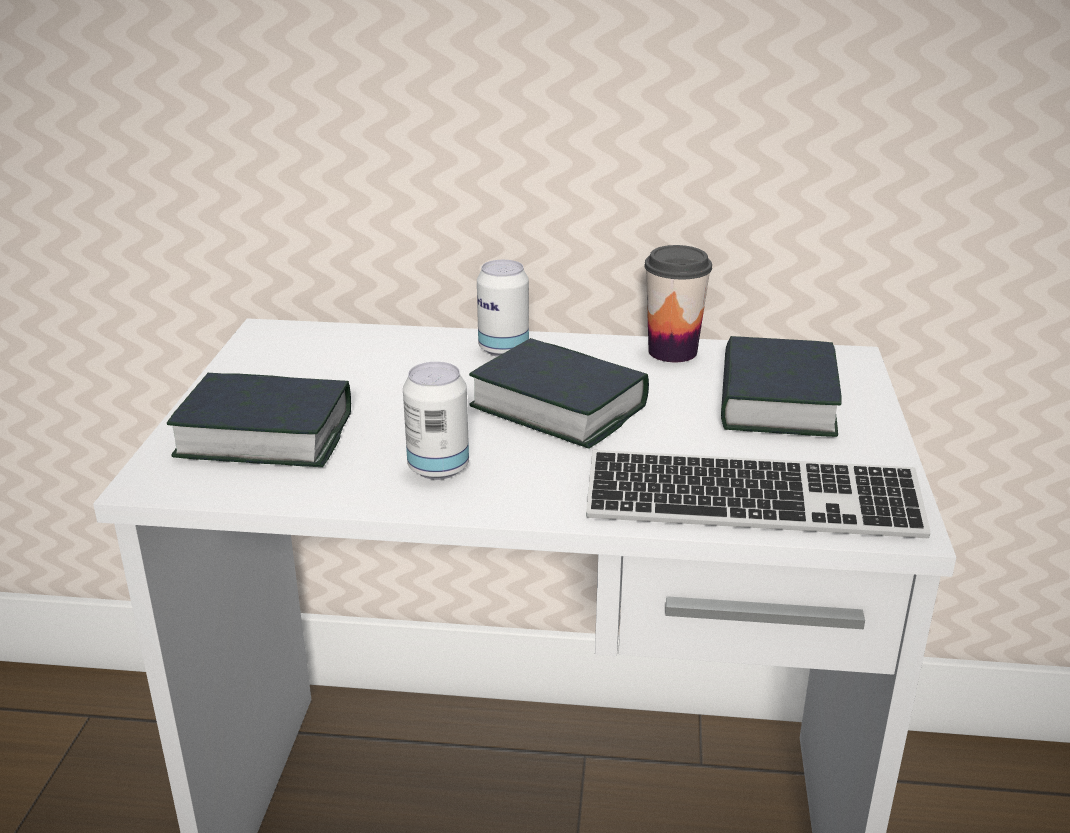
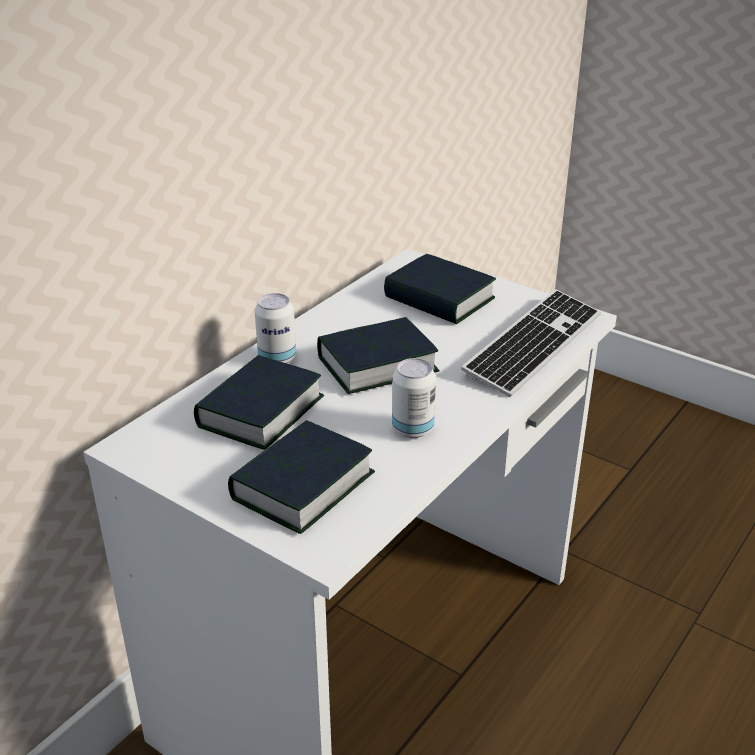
camera: 60 degrees left, 5 degrees up
(387, 372) = (260, 412): none -> book
(672, 351) = (347, 305): cup -> none

